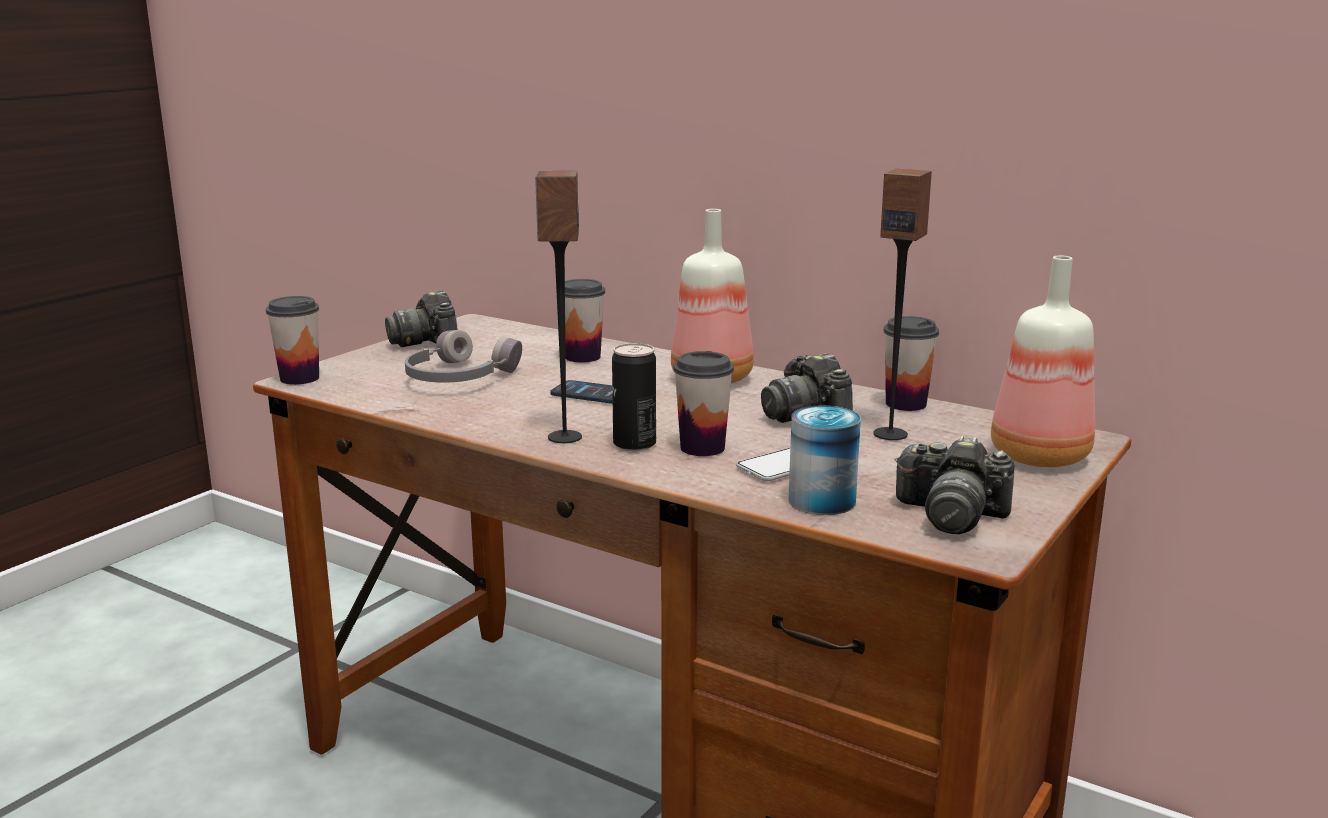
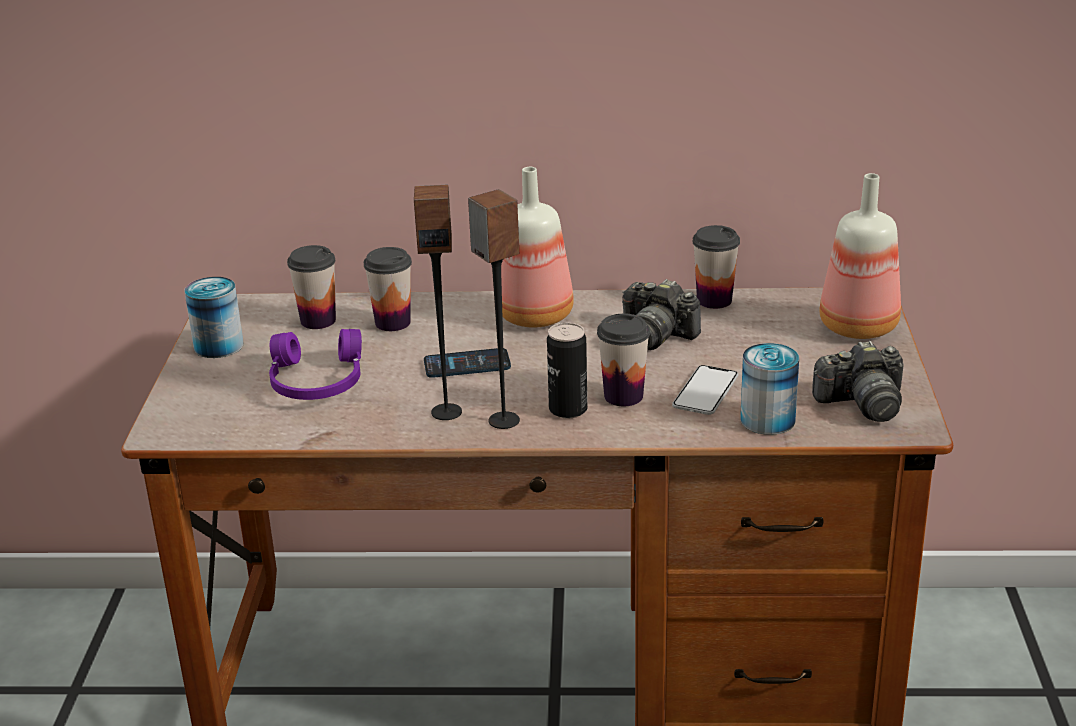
camera: 30 degrees left, 10 degrees up
(299, 378) = (164, 430): cup -> cup (318, 321)
(427, 342) = (218, 346): camera -> can
(458, 378) = (316, 382): grey headphones -> purple headphones
(890, 434) = (739, 336): speaker -> speaker (446, 412)

